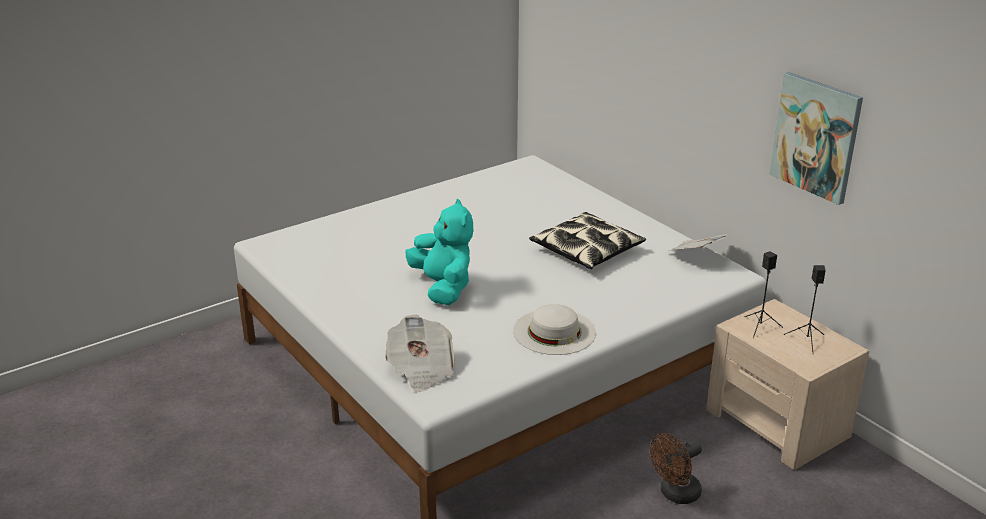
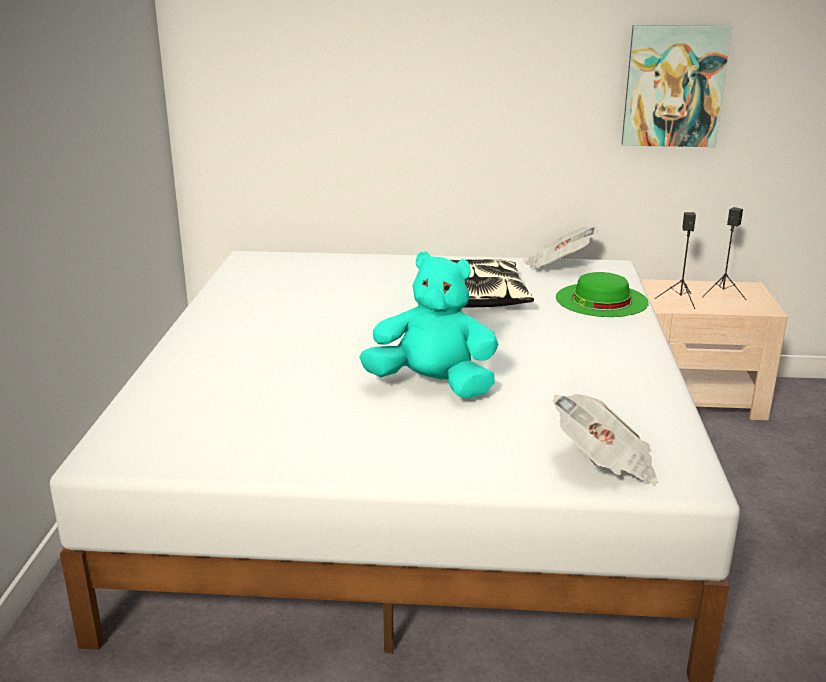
camera: 50 degrees left, 5 degrees down
(554, 331) = (613, 366): white hat -> none
(660, 293) = (601, 300): none -> green hat
(675, 494) = (756, 488): brown fan -> none

